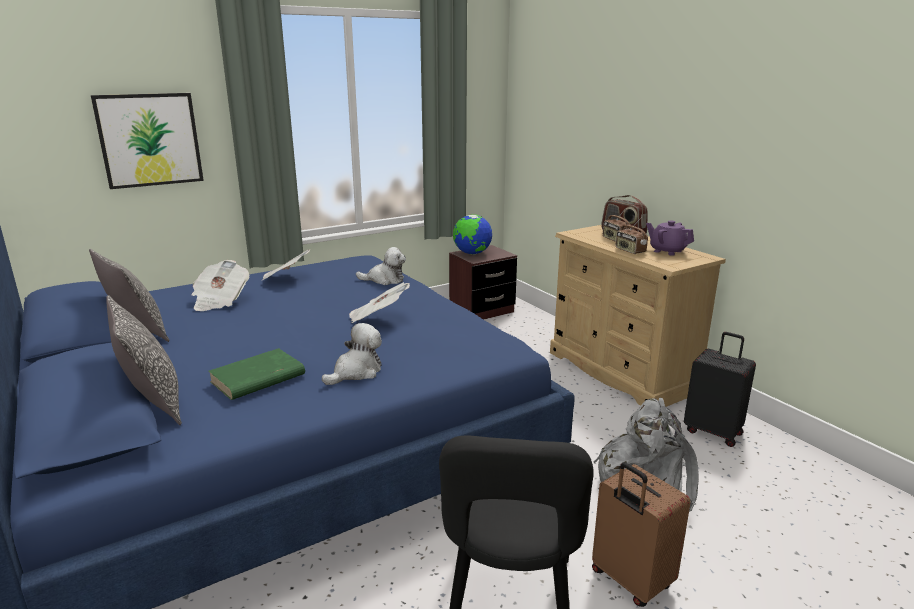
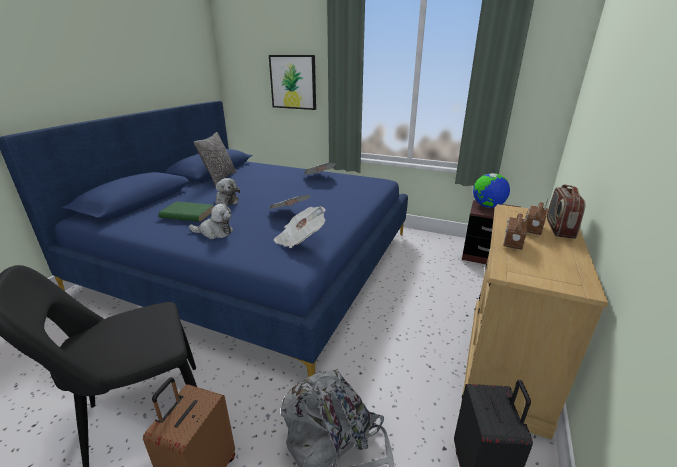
camera: 55 degrees right, 5 degrees up
(154, 404) = (151, 206): pillow -> none
(220, 301) = (271, 177): newspaper -> newspaper (300, 239)
(385, 280) = (356, 196): plush toy -> plush toy (226, 200)
(667, 251) = (554, 261): purple teapot -> none

